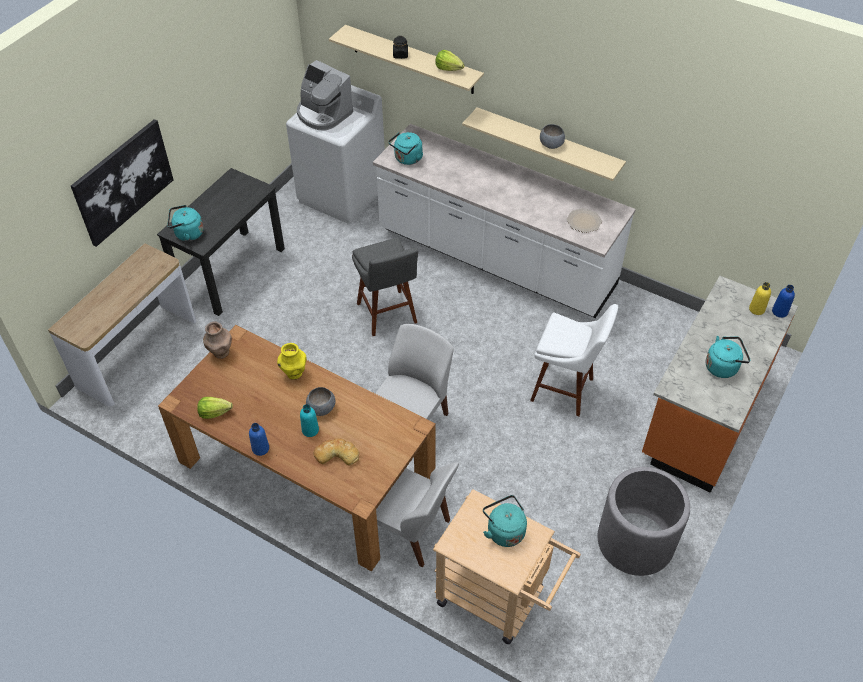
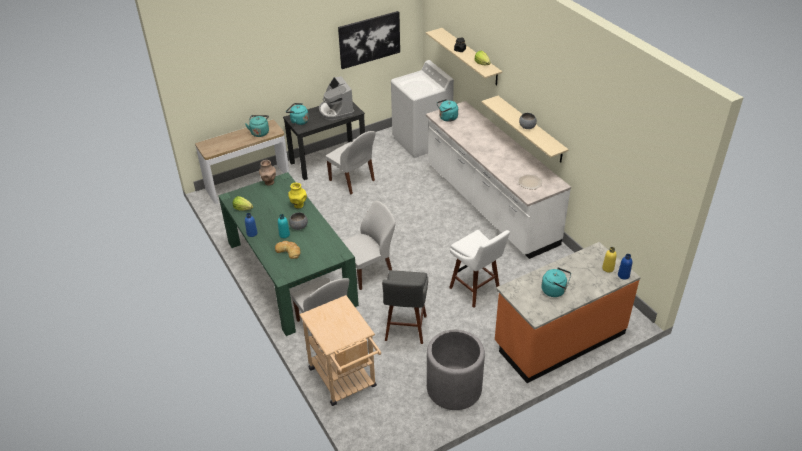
camera: 30 degrees right, 10 degrees down
(123, 181) = (266, 75): picture -> picture (369, 39)
(290, 291) = (352, 181): none -> white chair
(306, 470) = (290, 273): brown dining table -> green dining table
(323, 114) = (415, 81): coffee machine -> coffee machine (336, 111)
(388, 315) = (398, 212): grey stool -> grey stool (405, 330)
(504, 530) = (345, 321): turquoise kettle -> turquoise kettle (260, 132)

